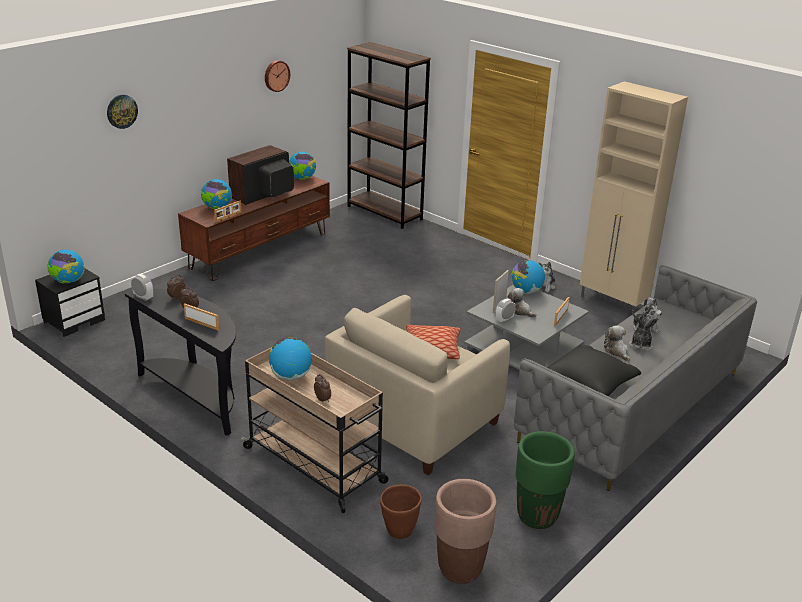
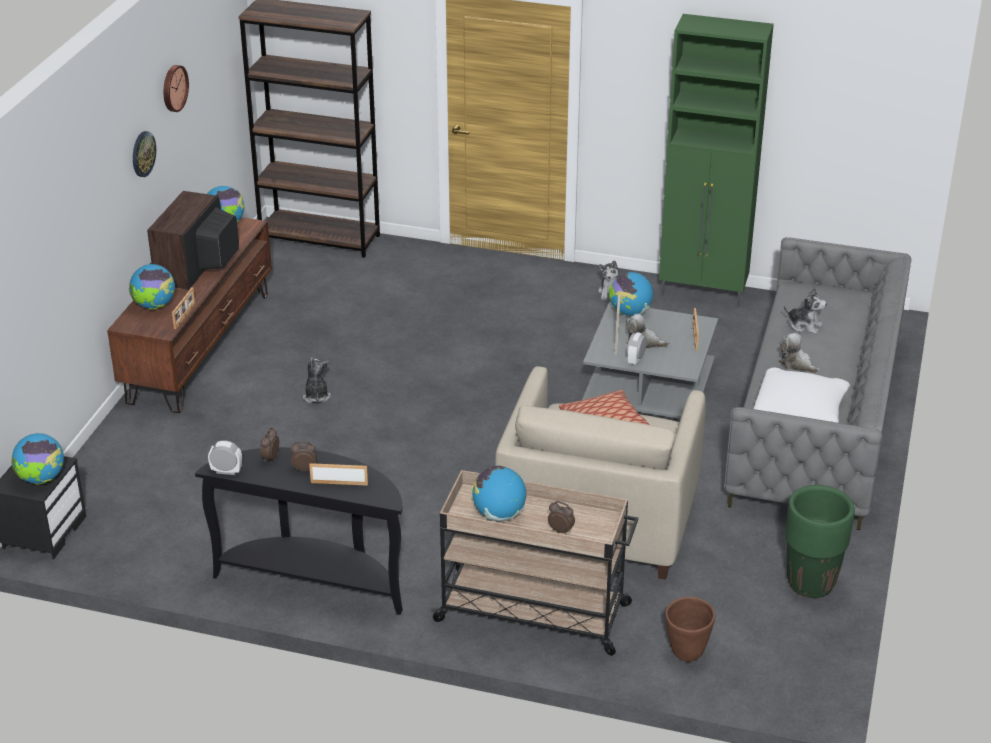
camera: 25 degrees left, 5 degrees up
(121, 111) = (43, 211): wall clock -> wall clock (143, 154)
(460, 569) = (778, 668): brown planter -> none
(591, 382) = (799, 412): black pillow -> white pillow
(613, 303) = (704, 293): beige cabinet -> green cabinet
(640, 345) = (815, 348): plush toy -> plush toy (316, 396)

